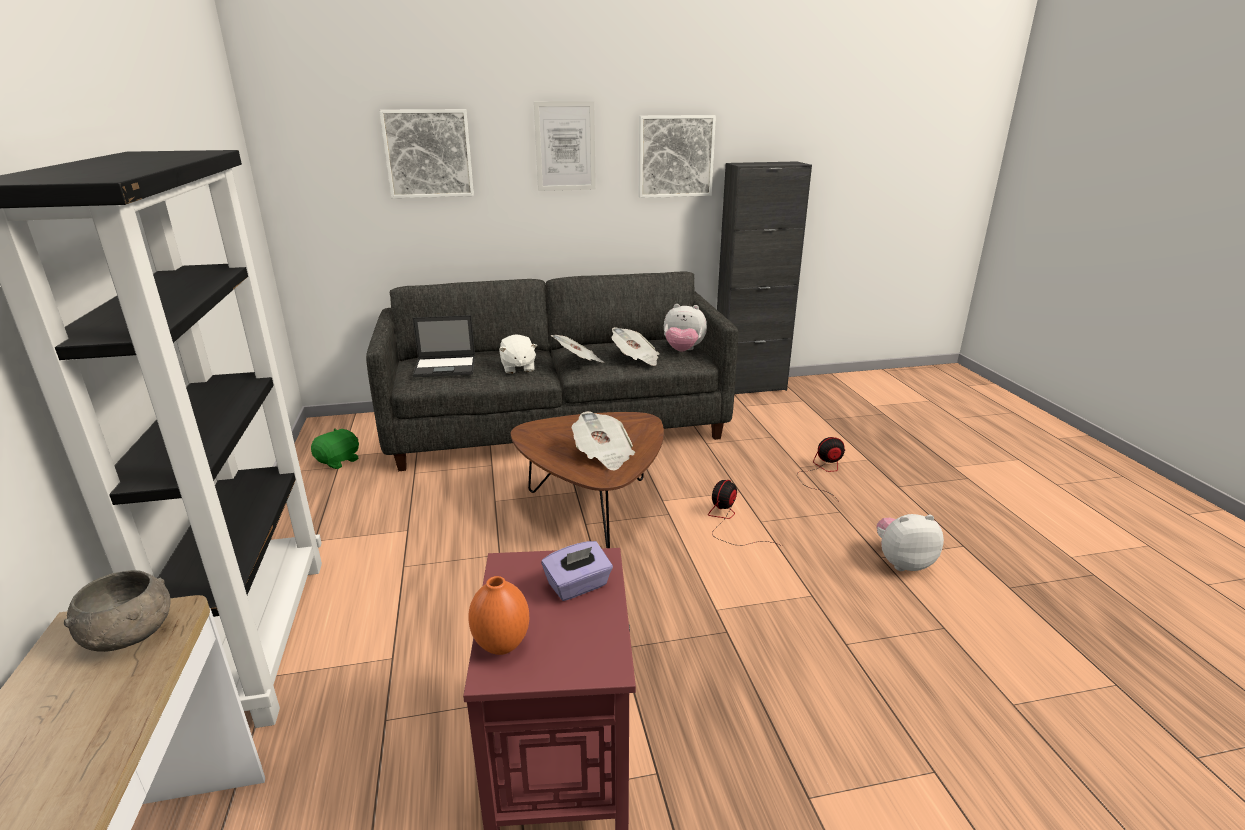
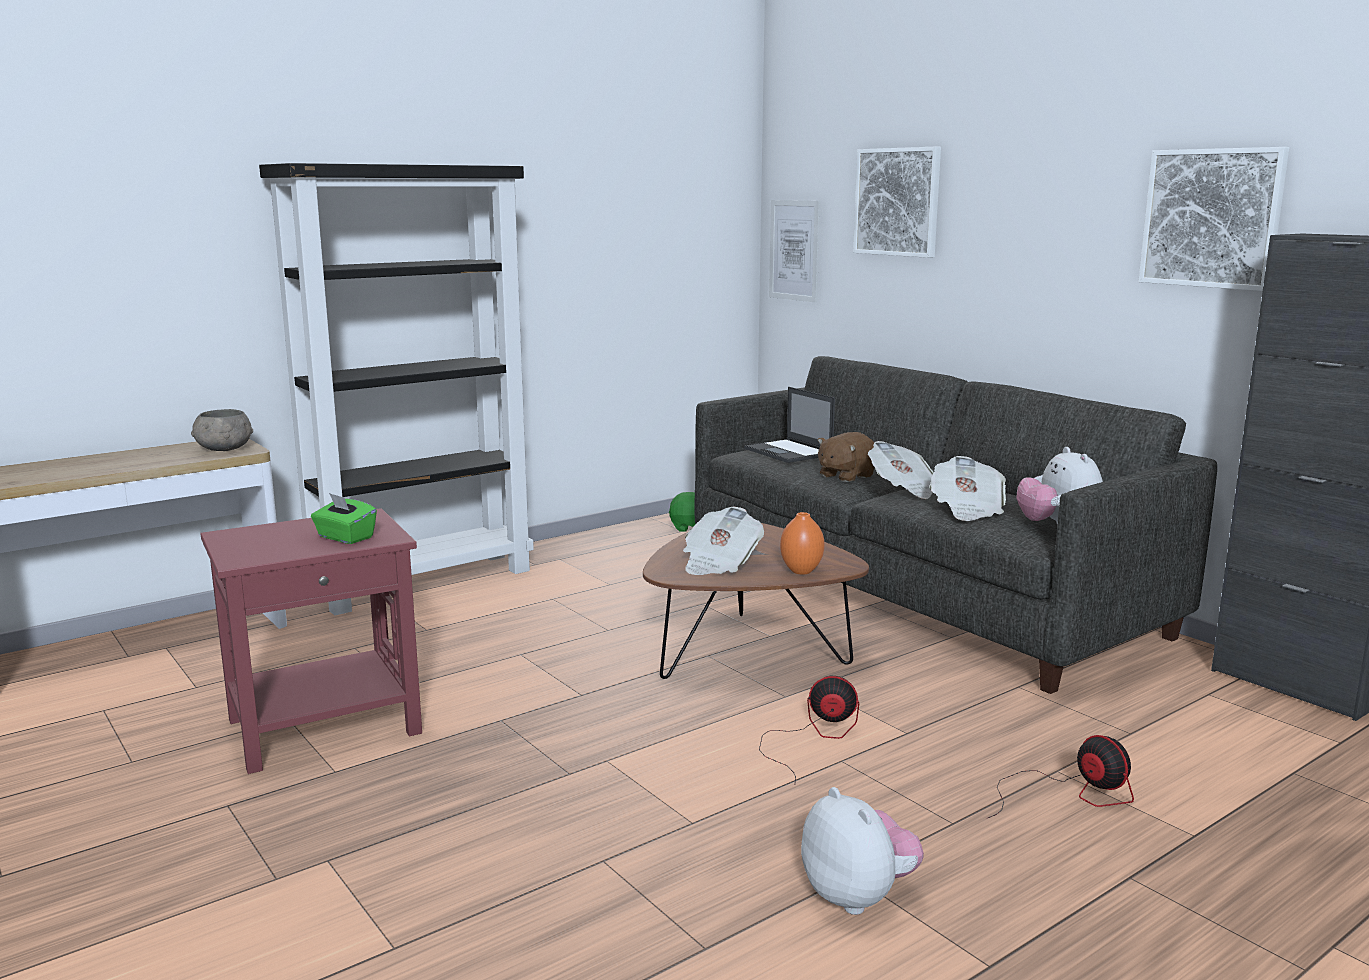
camera: 65 degrees right, 10 degrees down
(501, 646) = (256, 531): orange vase -> orange vase (800, 571)
(518, 368) = (845, 476): white plush toy -> brown plush toy
(565, 146) = (1047, 197): picture -> picture (794, 250)
(578, 586) = (345, 537): purple tissue box -> green tissue box

